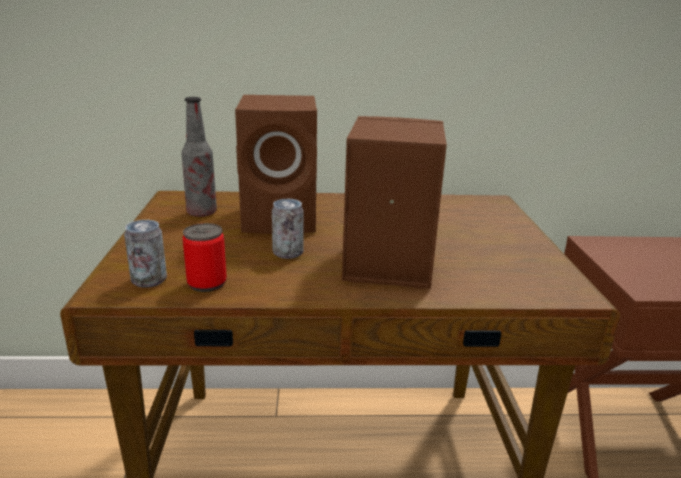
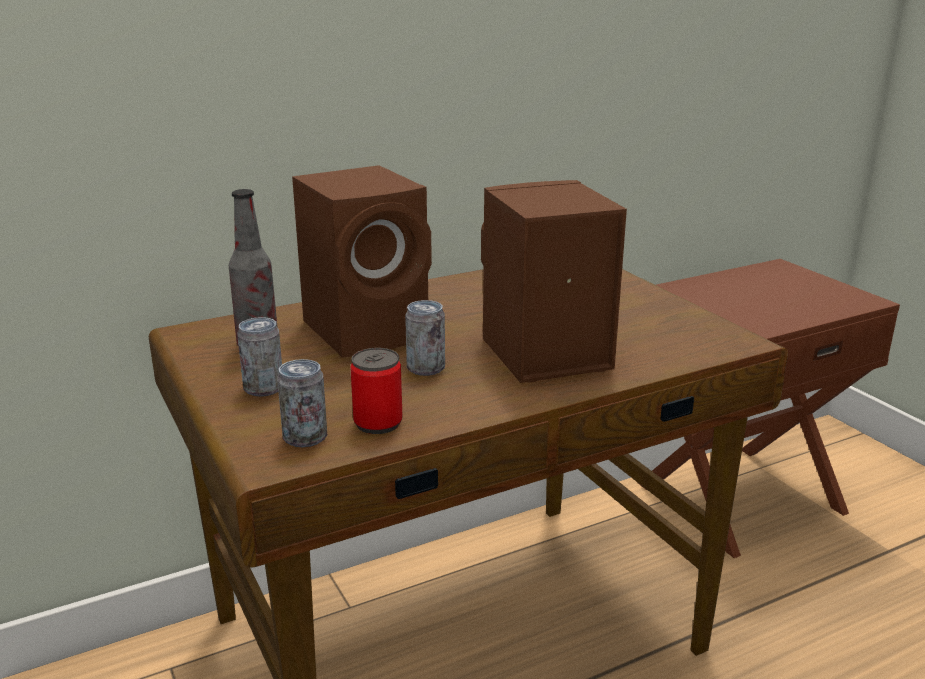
camera: 25 degrees left, 0 degrees up
(168, 241) = (263, 388): none -> can

